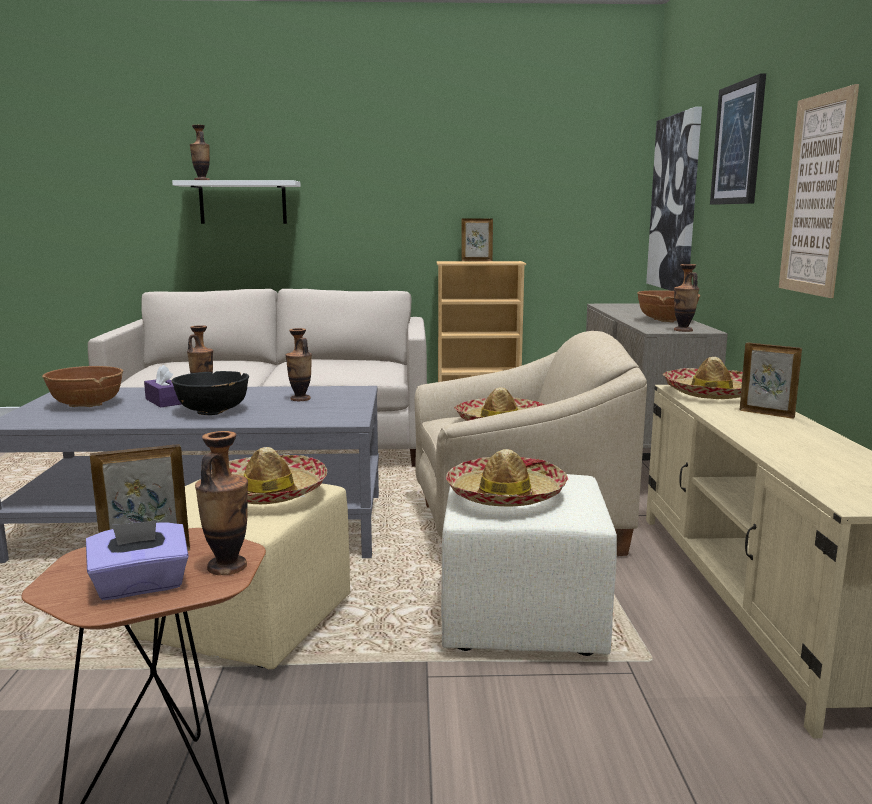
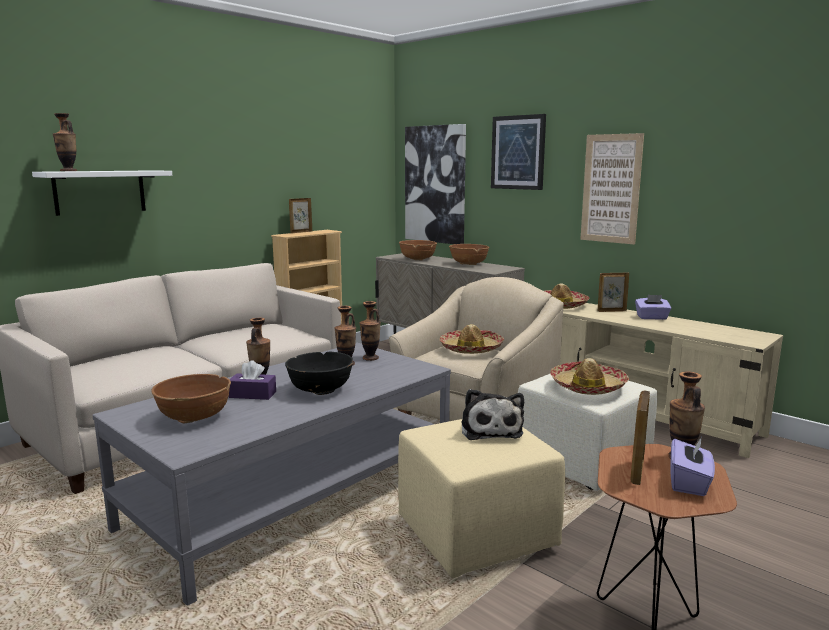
camera: 45 degrees left, 0 degrees up
(267, 492) = (490, 429): hat -> plush toy
(624, 310) = (418, 259): none -> brown bowl
(683, 330) = (502, 269): vase -> vase (370, 358)
(803, 434) = (652, 317): none -> purple tissue box

